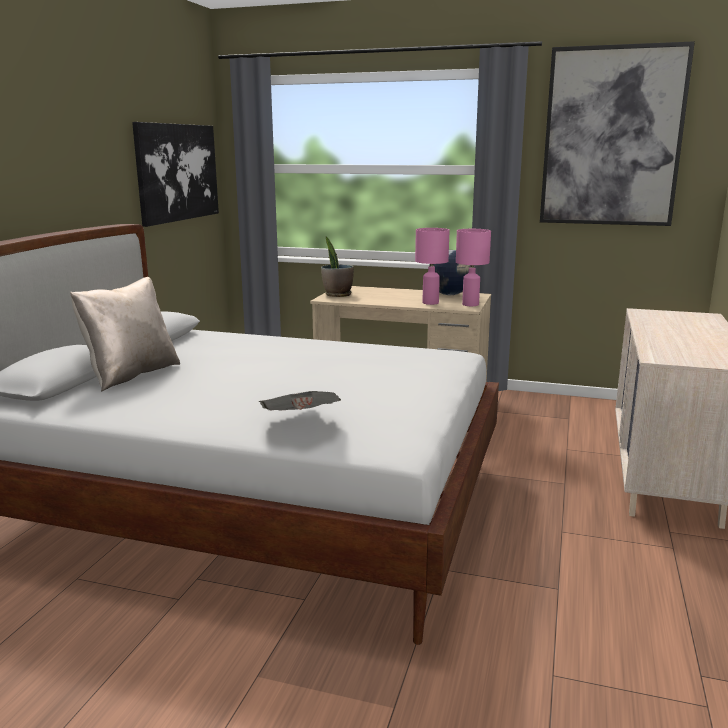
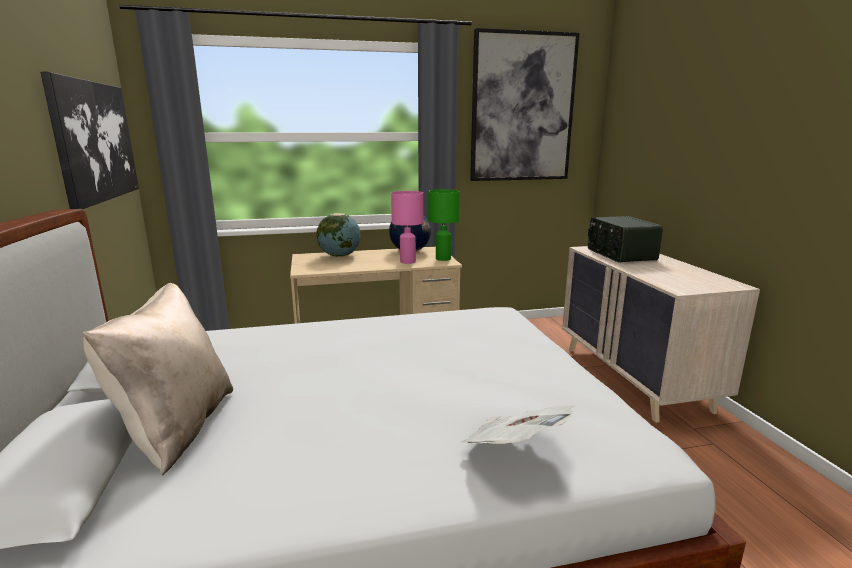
camera: 30 degrees left, 0 degrees up
(337, 295) = (309, 265): potted plant -> none
(376, 291) = (339, 256): none -> globe
(470, 304) = (443, 258): pink table lamp -> green table lamp
(672, 321) = (620, 254): none -> radio

